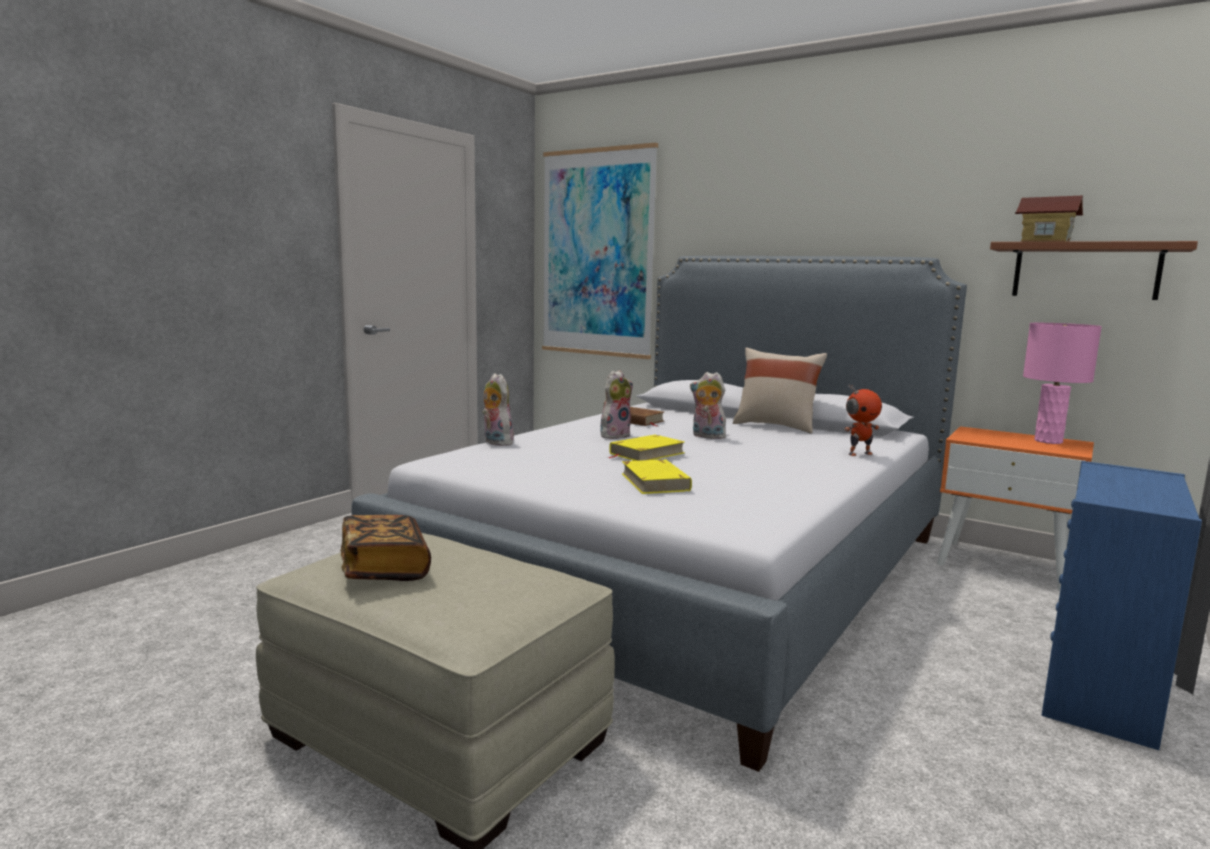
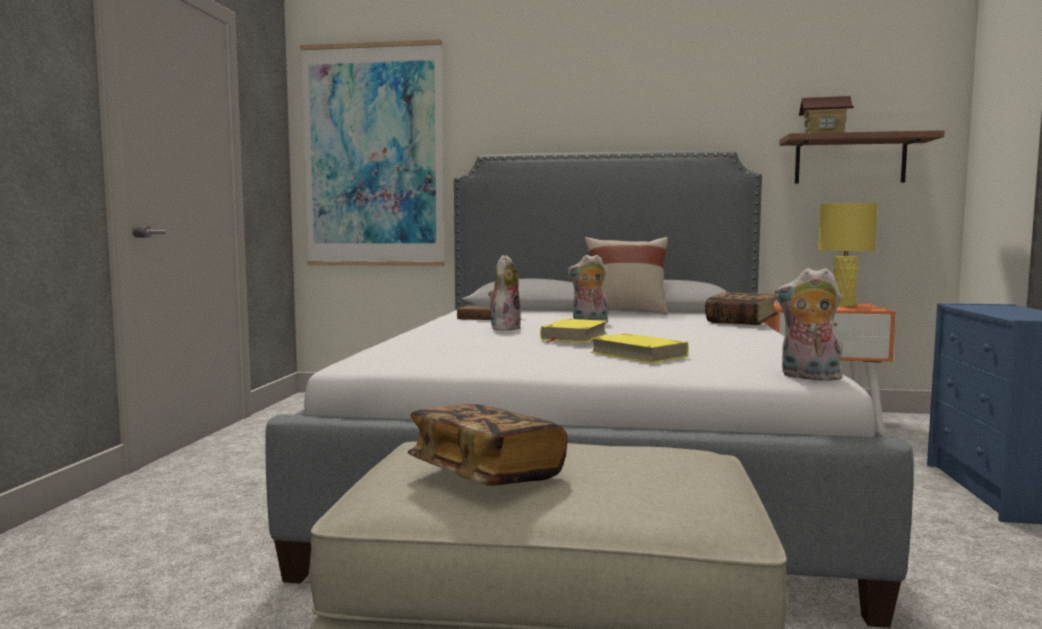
camera: 25 degrees left, 5 degrees down
(495, 442) = (393, 343): plush toy -> plush toy (808, 377)
(859, 454) = (741, 323): toy robot -> book
(1048, 441) = (843, 305): pink table lamp -> yellow table lamp

